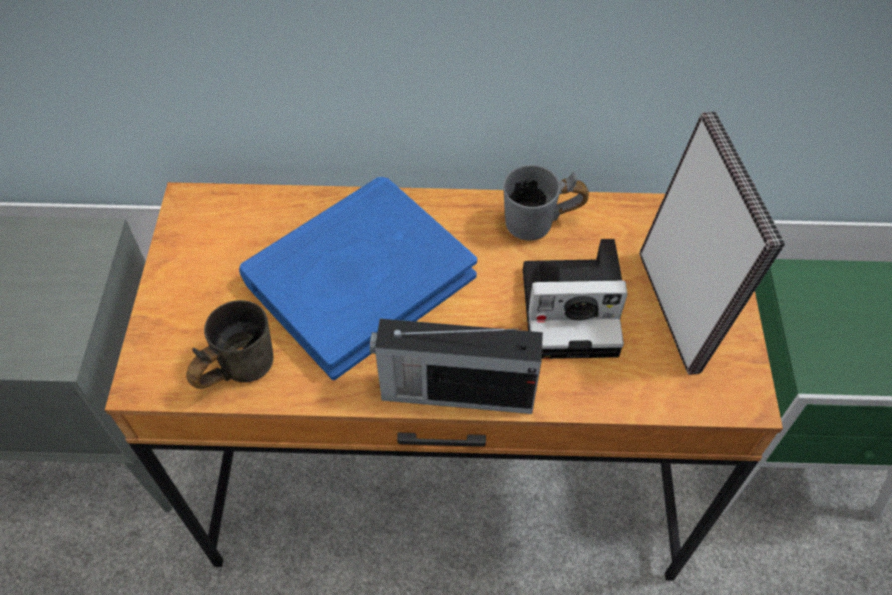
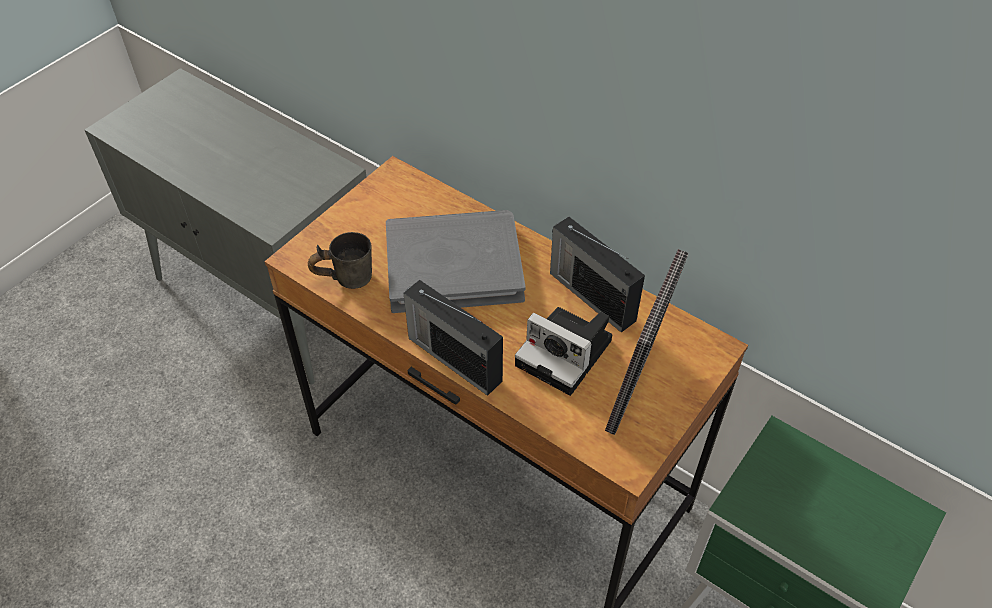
camera: 35 degrees right, 5 degrees down
(359, 278) = (454, 265): blue book -> grey book
(540, 228) = (591, 295): grey mug -> radio

